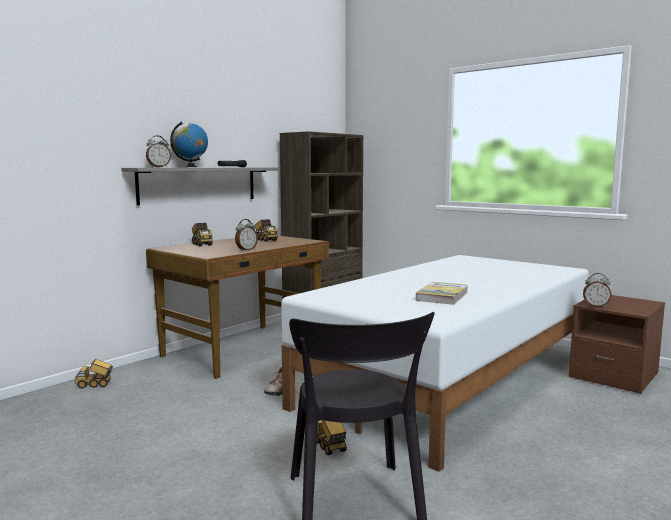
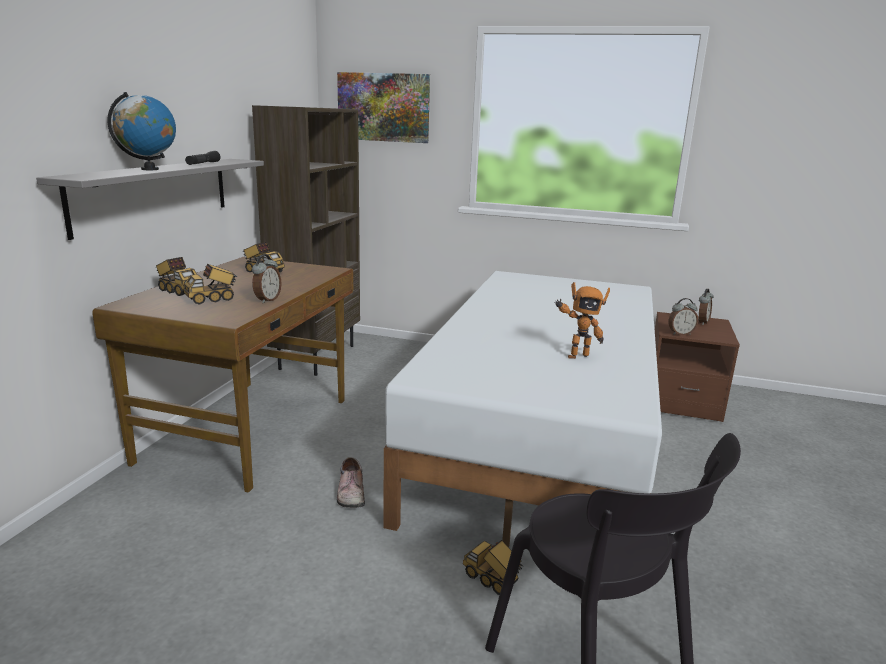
camera: 25 degrees left, 10 degrees up
(95, 385) = (55, 546): toy truck -> toy truck (212, 299)
(159, 167) = (104, 174): alarm clock -> alarm clock (702, 322)
(386, 133) = (383, 107): none -> picture
(442, 296) = (576, 355): book -> toy robot

